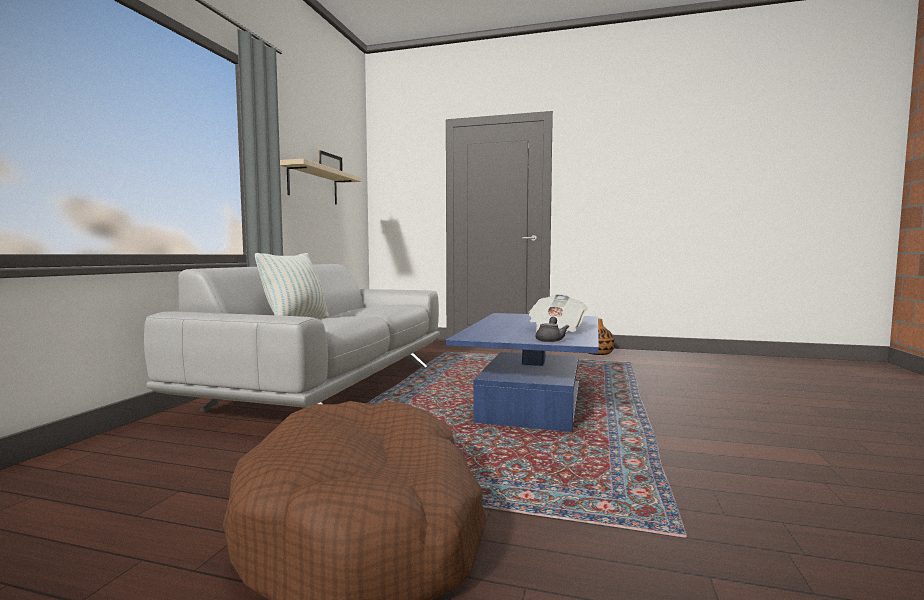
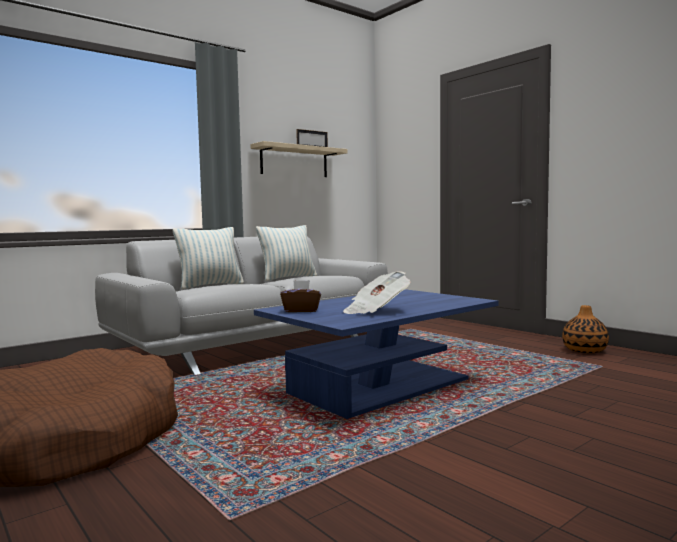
camera: 35 degrees right, 0 degrees up
(350, 309) = (288, 278): none -> pillow
(496, 336) = (301, 310): none -> brown tissue box
(550, 339) = (330, 318): grey teapot -> none

